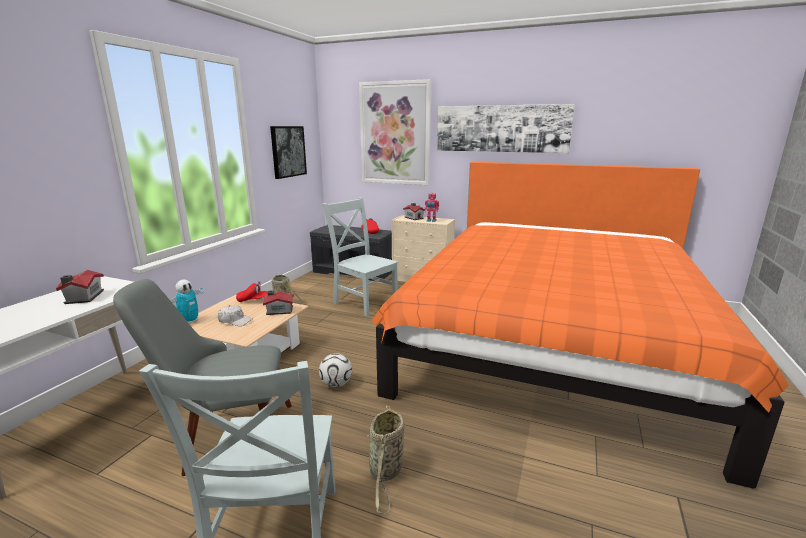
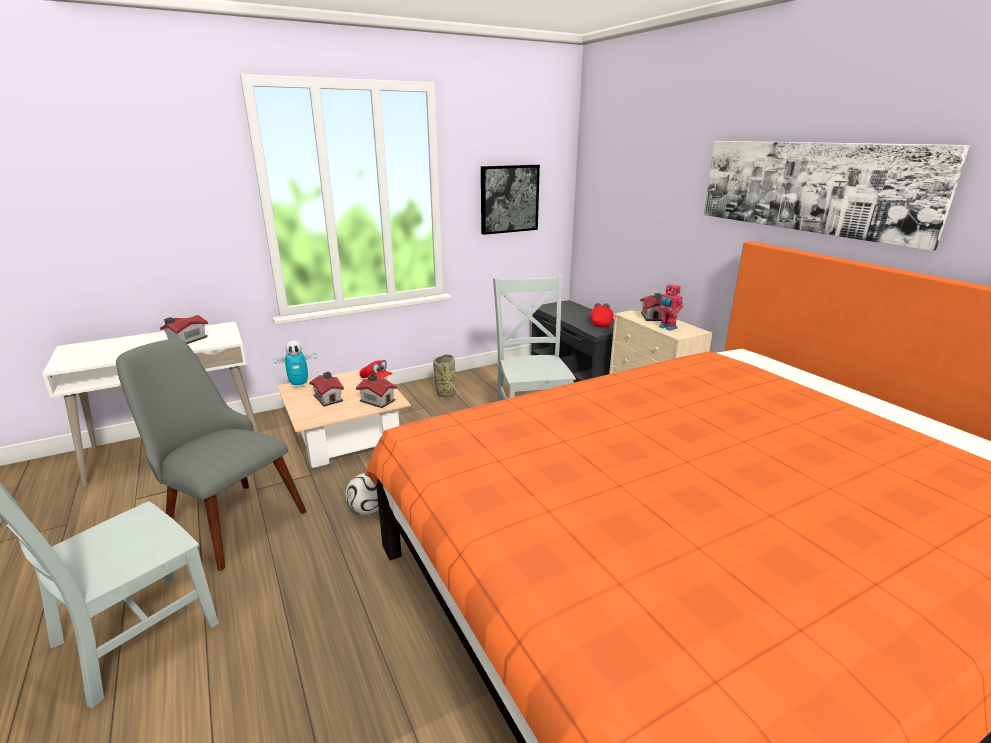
camera: 40 degrees right, 5 degrees up
(235, 321) = (328, 398): white cap -> toy house
(385, 472) = (272, 637): basket -> none
(395, 134) = (656, 182): picture -> none

